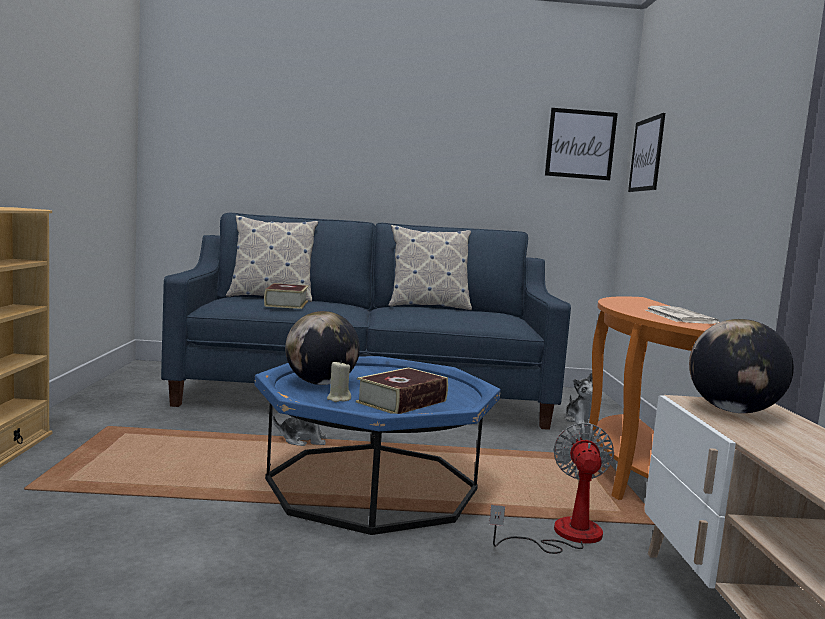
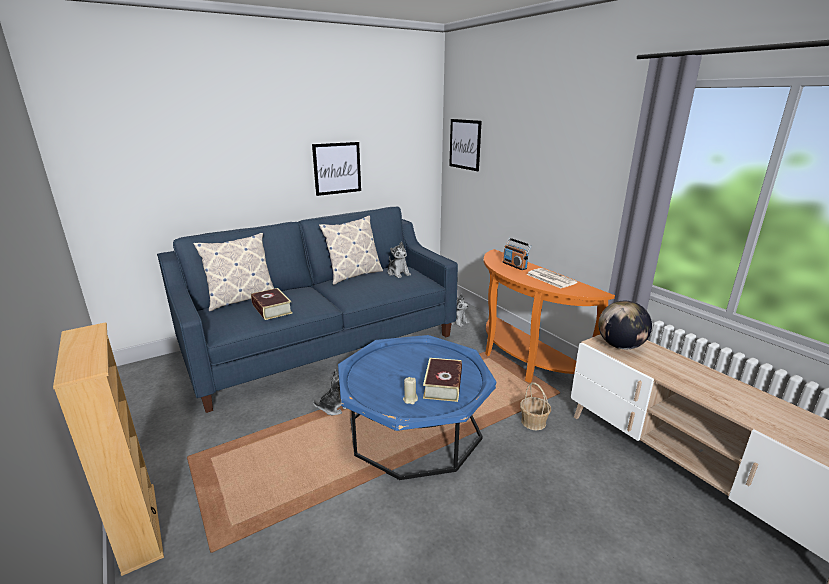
camera: 30 degrees left, 15 degrees up
(320, 383) = (379, 386): globe -> none
(490, 314) = (398, 273): none -> plush toy
(564, 535) = (533, 422): fan -> basket
(580, 144) = (415, 134): picture -> picture (337, 168)
(643, 305) = (514, 265): none -> radio

